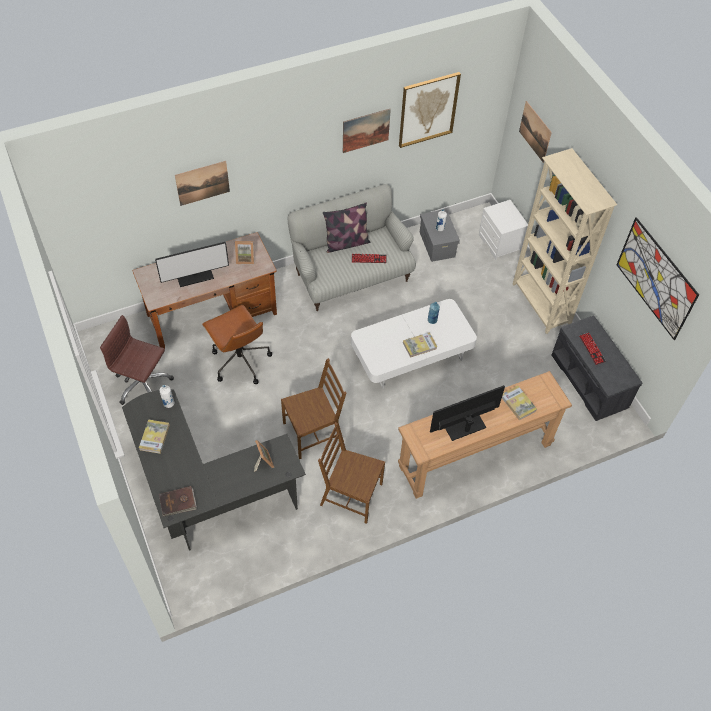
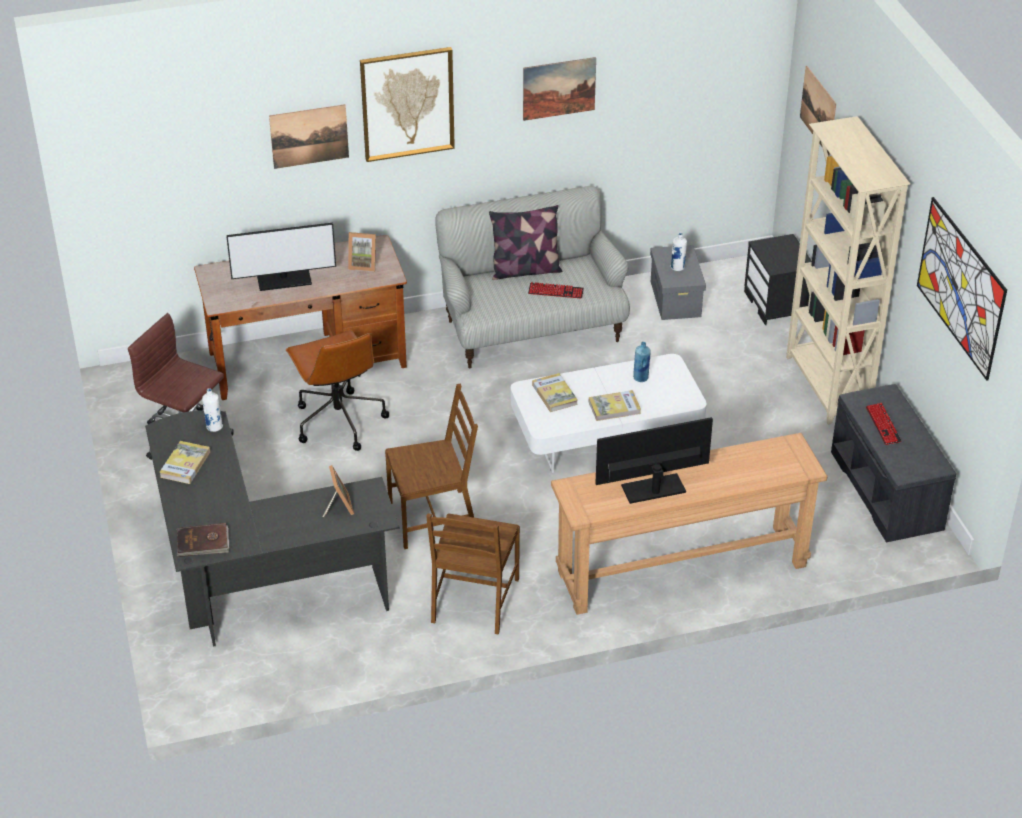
camera: 10 degrees right, 15 degrees down
(350, 495) = (474, 601): brown chair -> brown chair turned 105 degrees counterclockwise
(428, 109) = (656, 68): picture -> picture (407, 103)
(500, 243) = (777, 304): white nightstand -> black nightstand
(518, 403) = (742, 467): book -> book (554, 394)

